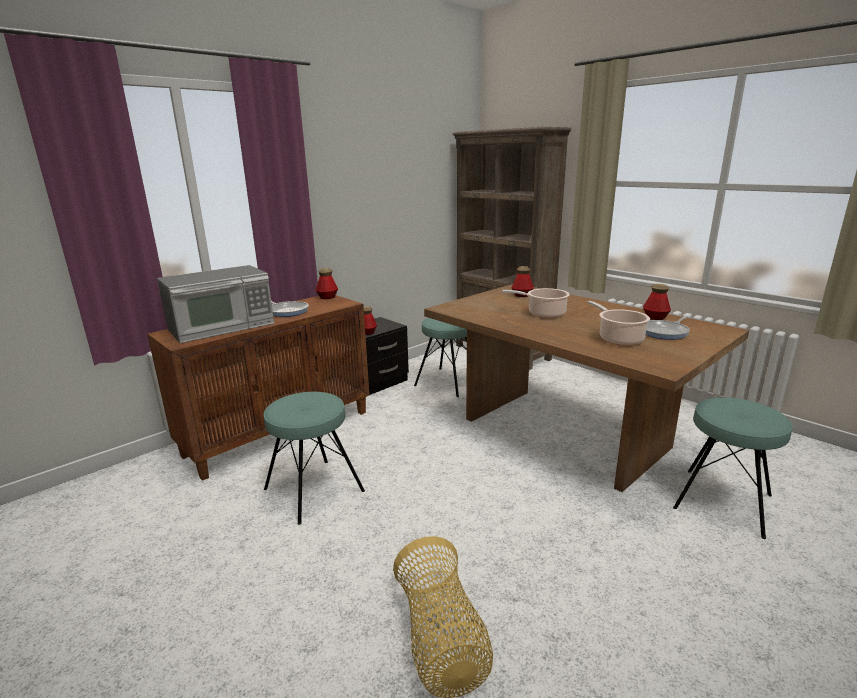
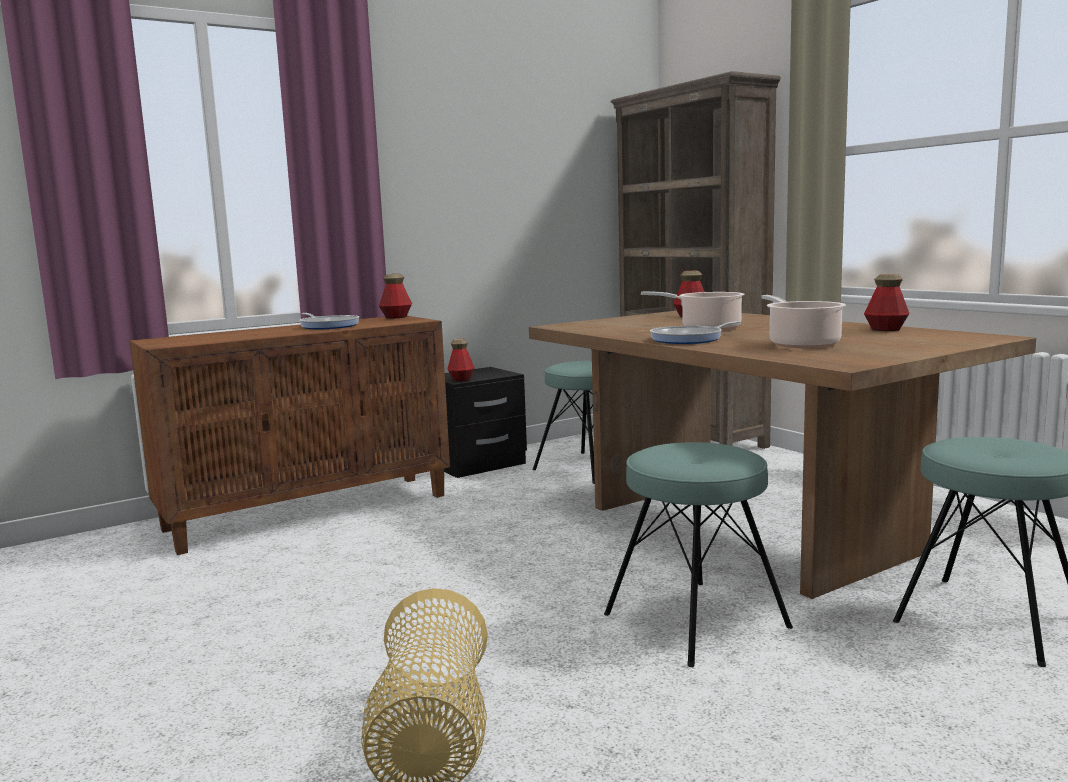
camera: 10 degrees right, 10 degrees down
(222, 327) = (230, 335): microwave -> none
(314, 490) = (327, 572): turquoise stool -> turquoise stool (696, 620)
(665, 332) = (886, 339): frying pan -> frying pan (690, 339)

